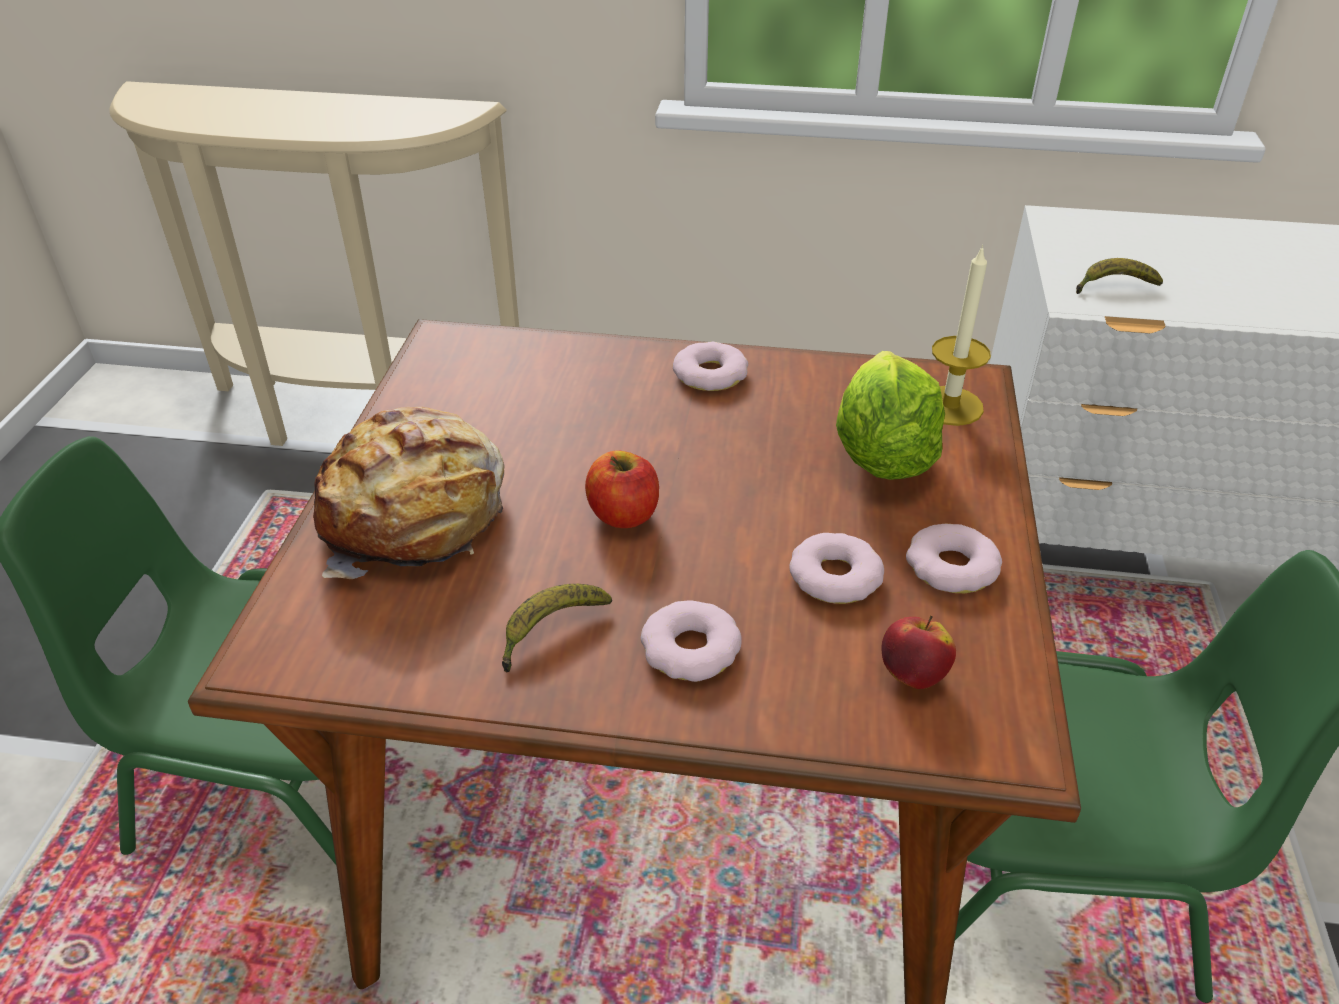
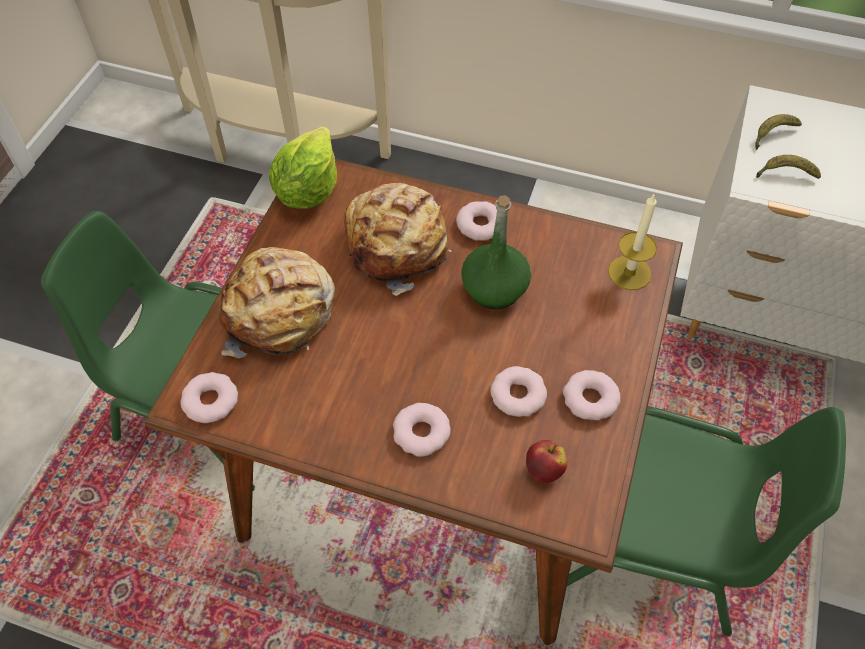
camera: 10 degrees right, 15 degrees up
(309, 651) = (210, 401): none -> donut
(550, 631) = (344, 408): banana -> banana (772, 135)
(591, 410) = (398, 245): none -> bread
(624, 514) = (402, 331): apple -> none
(755, 446) = (494, 289): none -> green bottle
(882, 455) = (573, 307): lettuce -> lettuce (308, 190)

